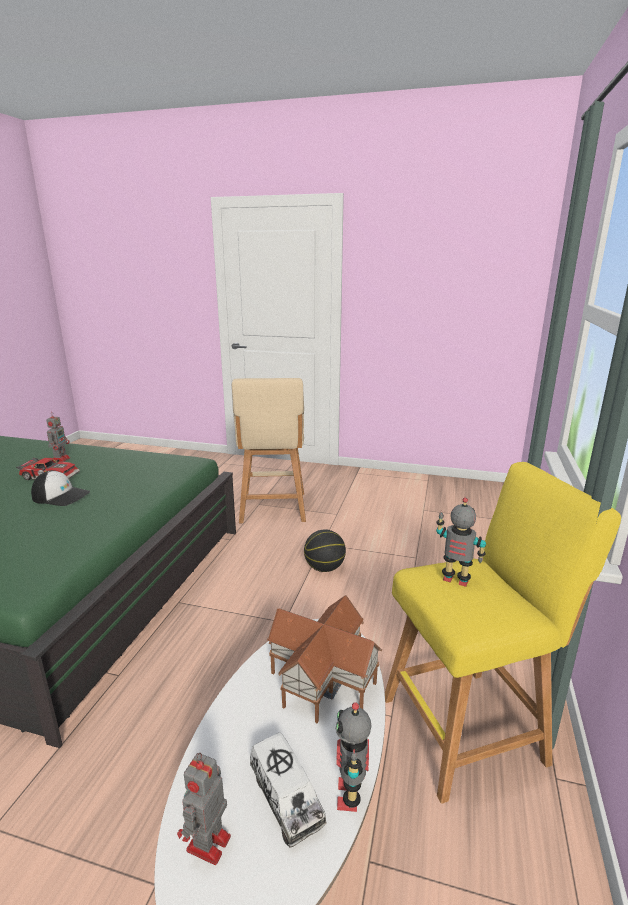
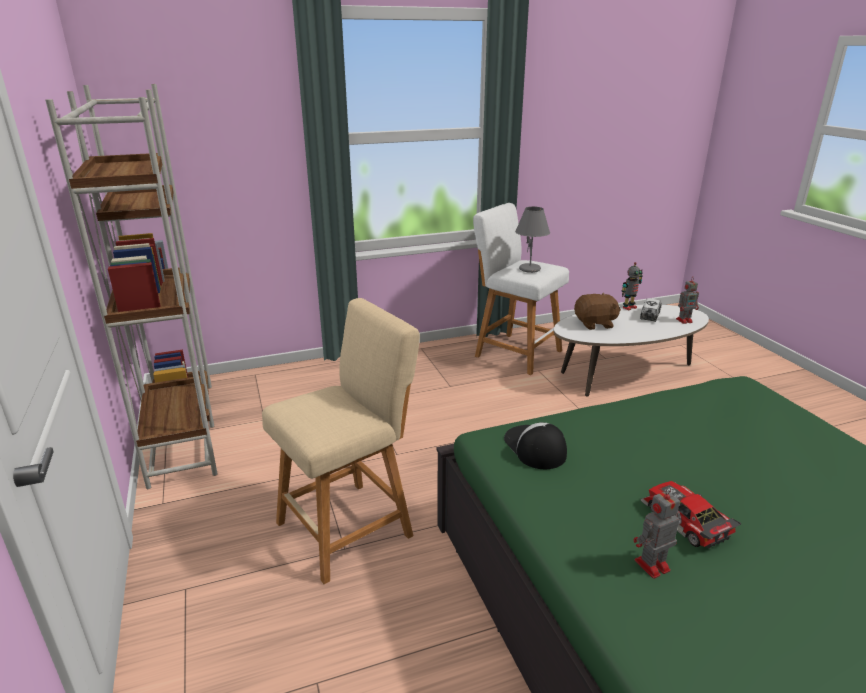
camera: 125 degrees left, 5 degrees up
(61, 496) = (684, 466): cap -> cap (534, 448)
(324, 568) = (436, 437): basketball -> none
(325, 678) = (595, 324): toy house -> brown plush toy
(432, 485) = (183, 430): none -> brown bookcase
(455, 581) = (530, 269): toy robot -> grey table lamp
(469, 727) = (514, 352): yellow stool -> white stool

